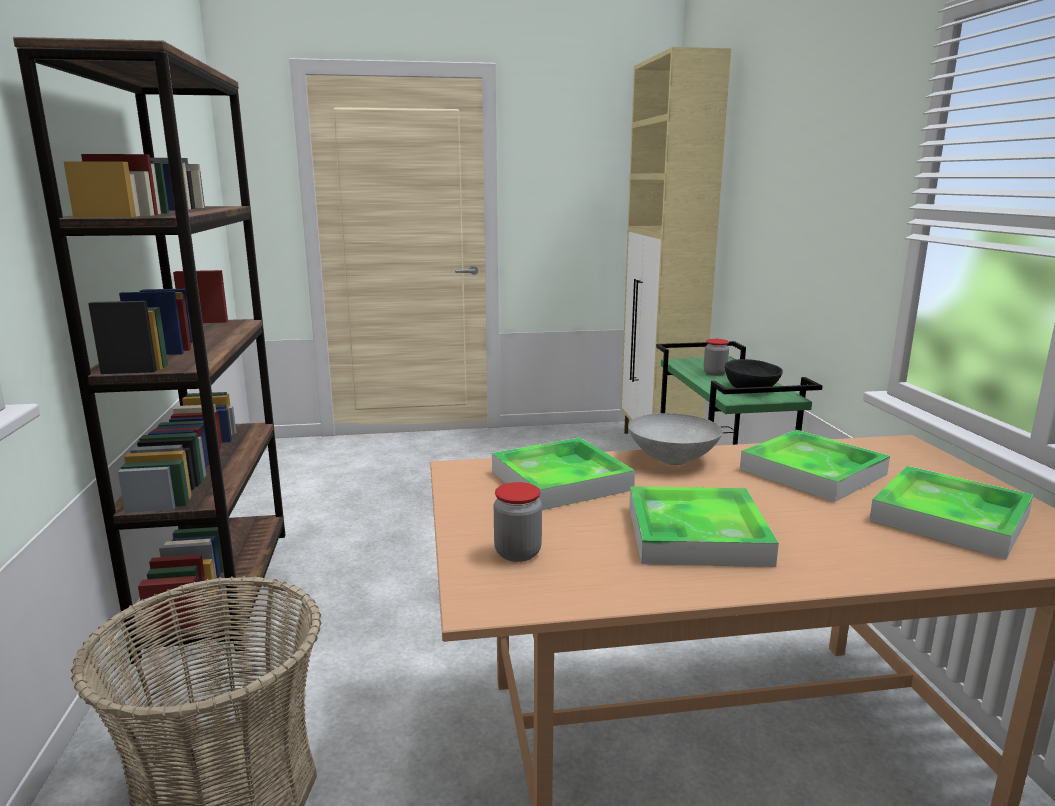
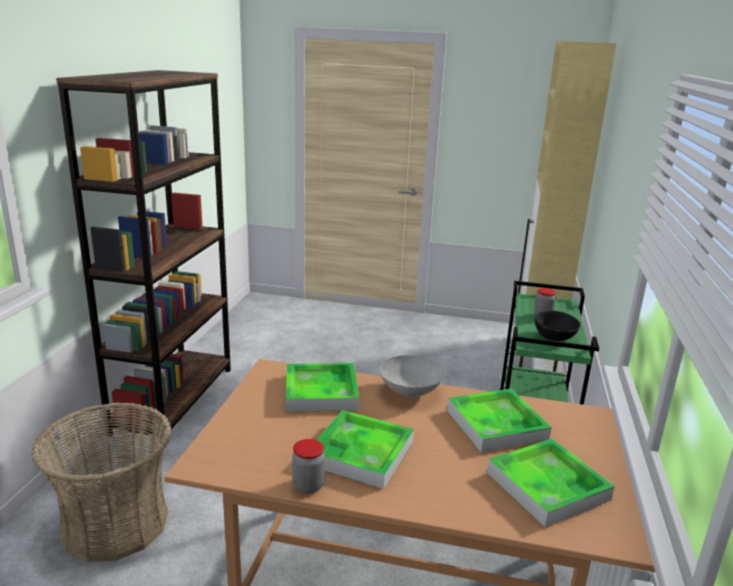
camera: 20 degrees right, 5 degrees up
(517, 553) = (245, 438): jar -> jar (308, 485)

